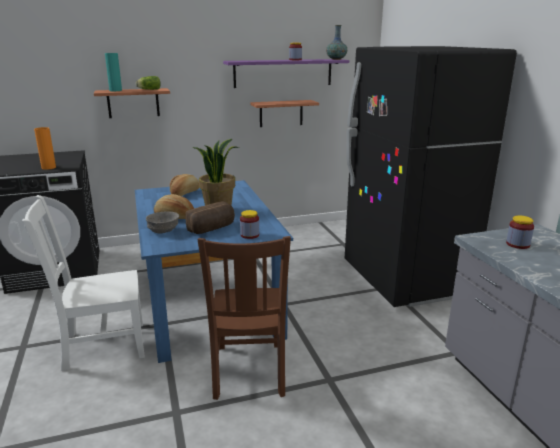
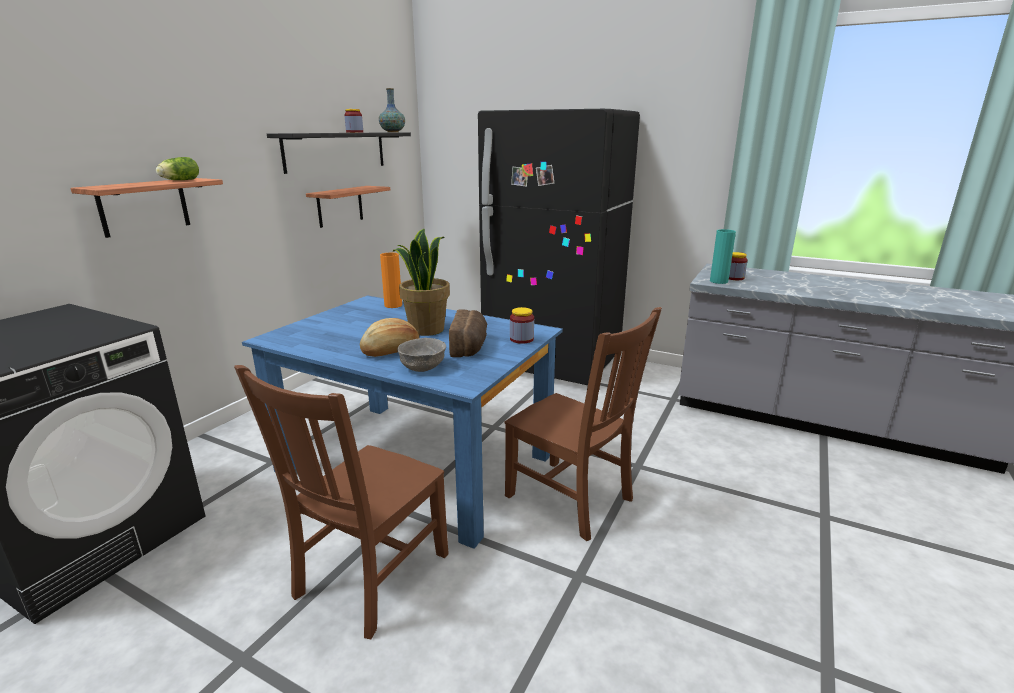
camera: 45 degrees left, 0 degrees up
(48, 167) = (83, 338): orange vase -> orange vase (393, 305)
(101, 345) = (369, 578): white chair -> brown chair
(115, 90) = (122, 185): turquoise vase -> turquoise vase (718, 281)
(185, 193) = (332, 325): bread -> none
(283, 73) = (336, 151): purple shelf -> black shelf

